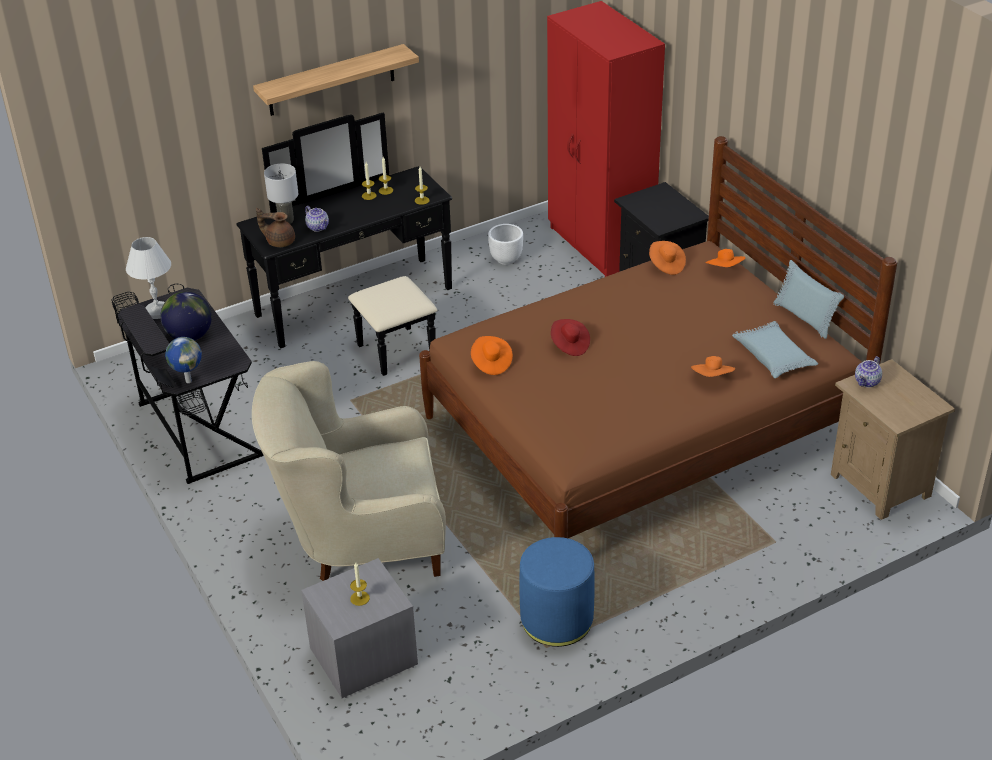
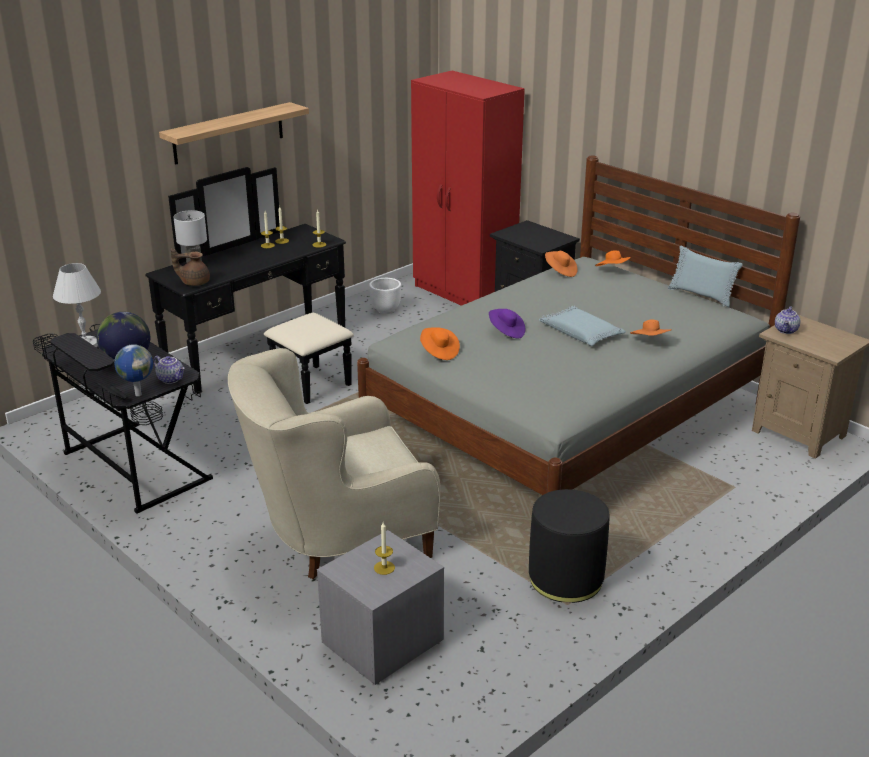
camera: 15 degrees left, 10 degrees down
(318, 227) = (228, 270): teapot -> teapot (171, 379)
(557, 620) = (566, 579): blue ottoman -> black ottoman
(569, 345) = (506, 332): red hat -> purple hat
(641, 430) = (567, 417): brown bed -> grey bed
(773, 354) = (692, 321): blue pillow -> blue pillow (581, 331)

